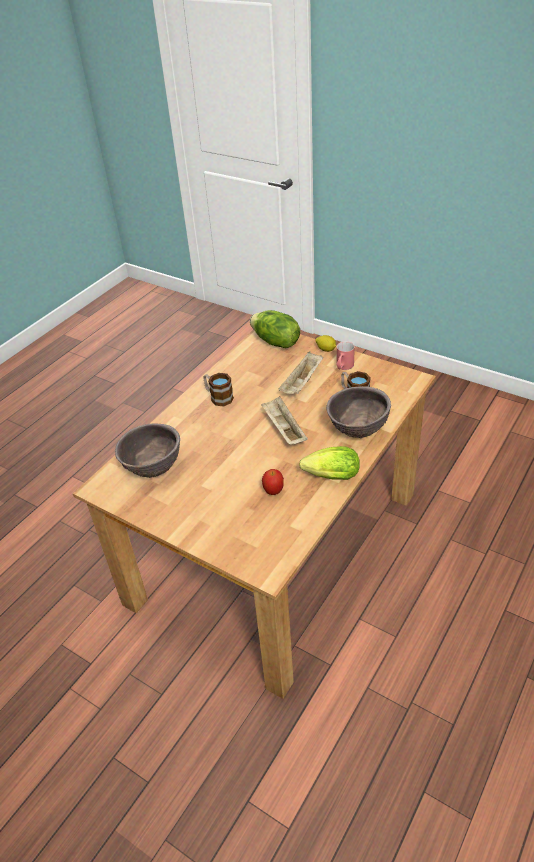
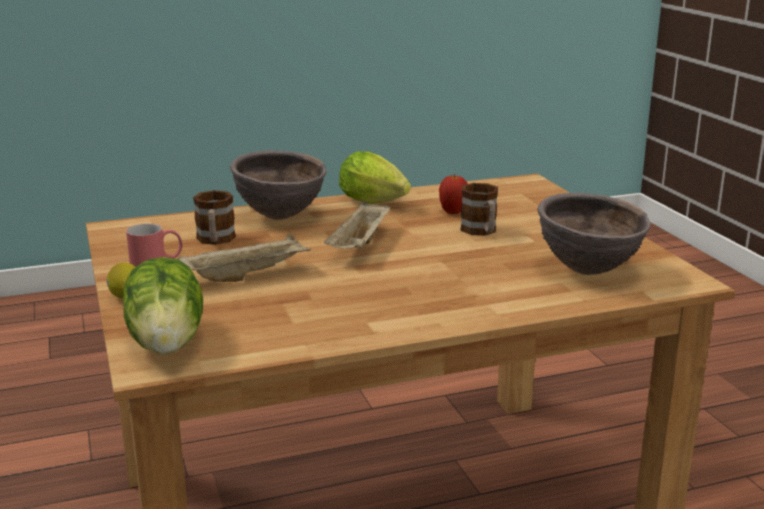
camera: 145 degrees left, 20 degrees down
(218, 397) = (394, 307): mug -> mug (481, 231)

